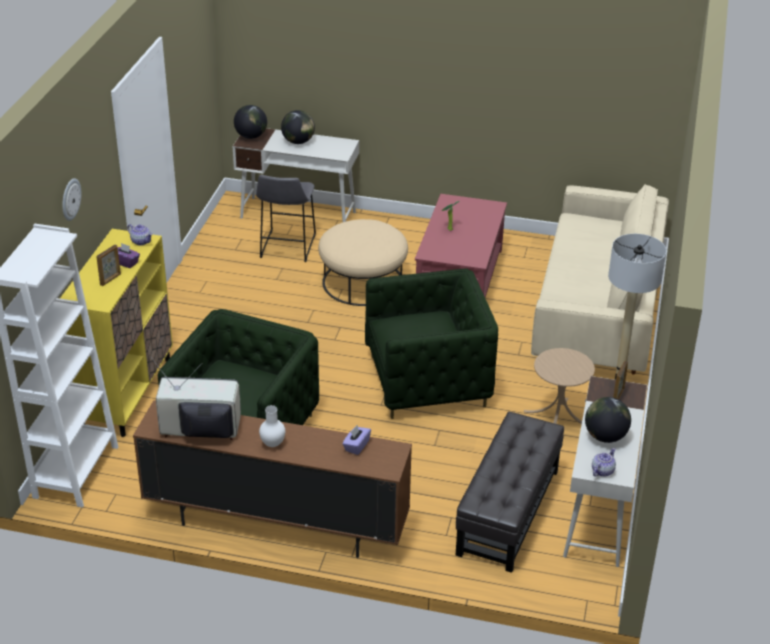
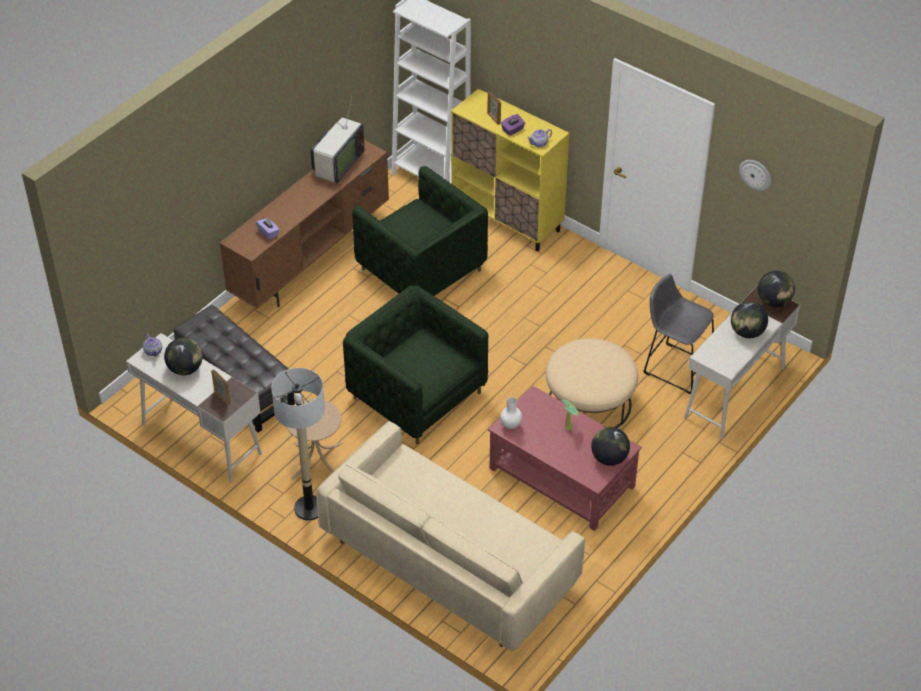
camera: 115 degrees right, 10 degrees up
(70, 199) = (526, 58): wall clock -> wall clock (755, 174)
(272, 444) = (300, 194): white vase -> white vase (511, 425)
(427, 381) = (417, 395): green armchair -> green armchair turned 120 degrees clockwise
(466, 204) = (609, 458): none -> globe

